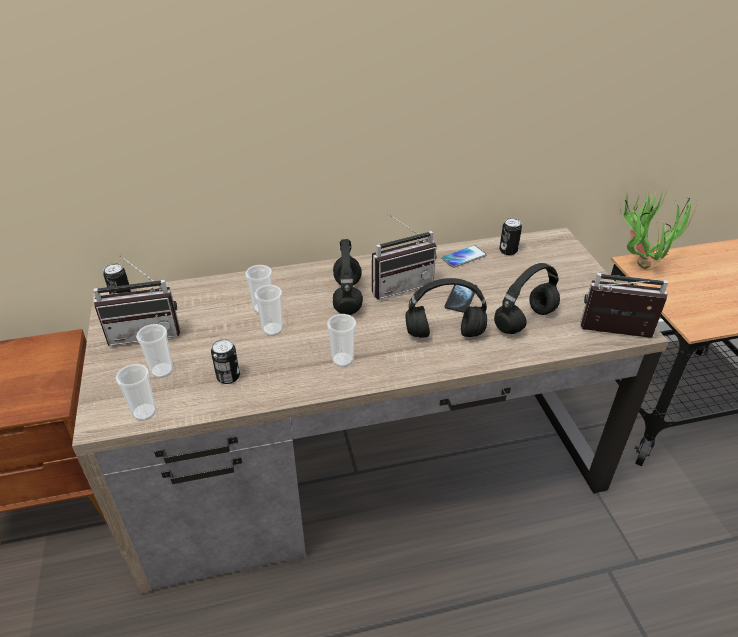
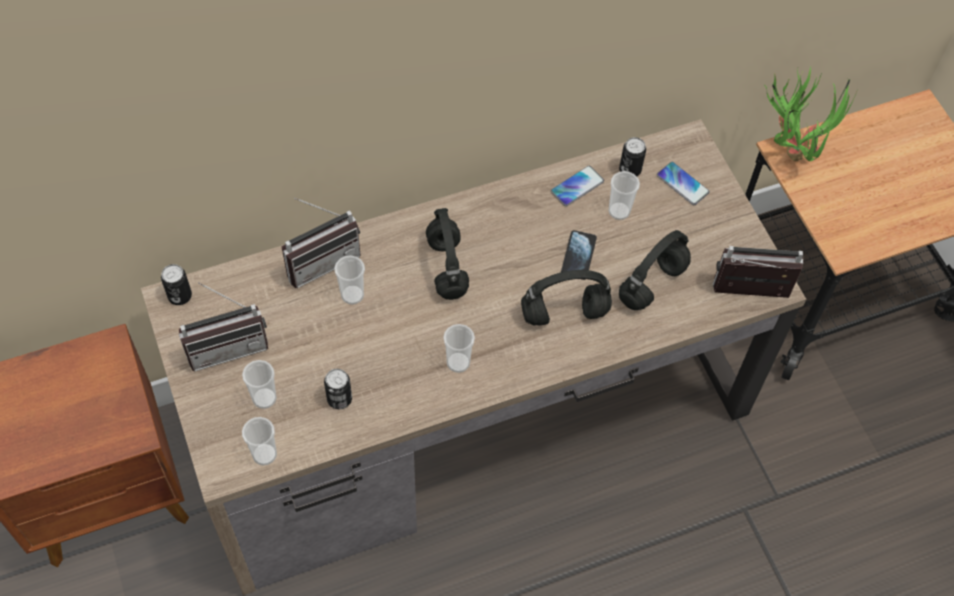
camera: 10 degrees left, 20 degrees up
(272, 329) = (371, 326): cup -> cup (619, 211)
(400, 284) = (505, 241): radio -> radio (320, 259)
(552, 261) = (682, 184): none -> phone

